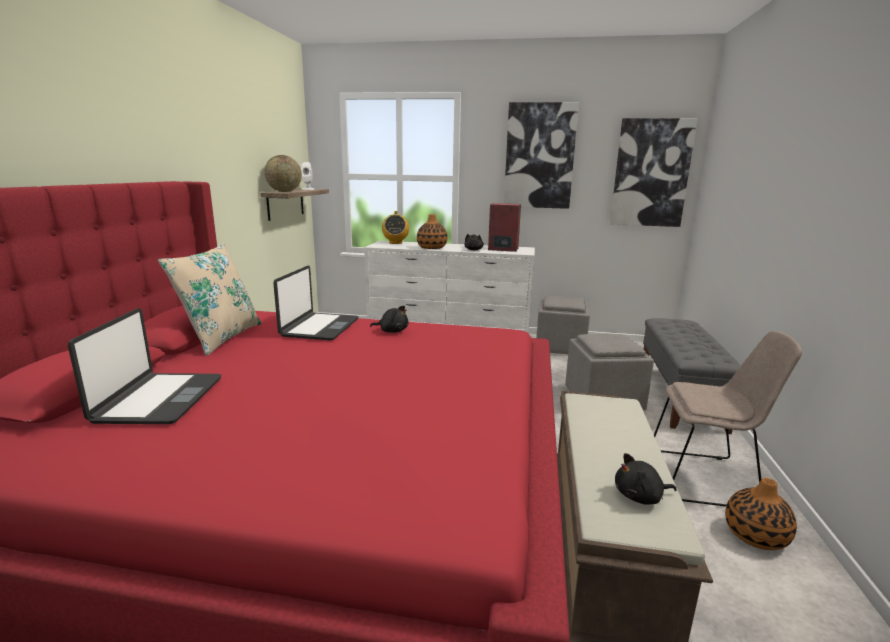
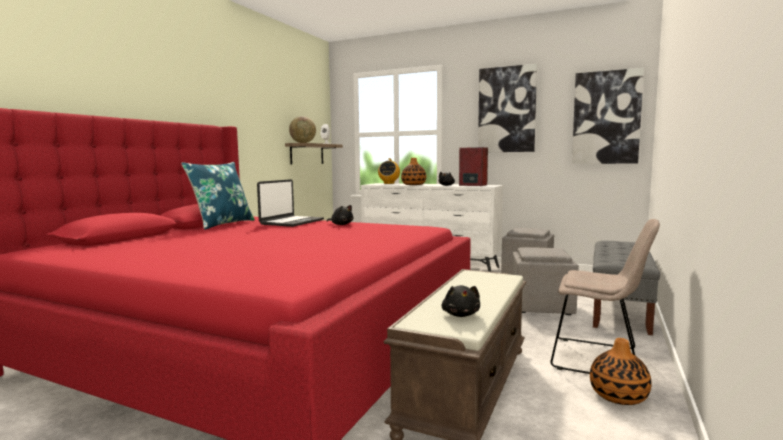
camera: 15 degrees right, 10 degrees down
(158, 399) = (158, 241): laptop -> none
(221, 337) = (222, 224): beige pillow -> blue pillow
(640, 497) = (460, 314): black plush toy -> black plush toy turned 105 degrees counterclockwise

